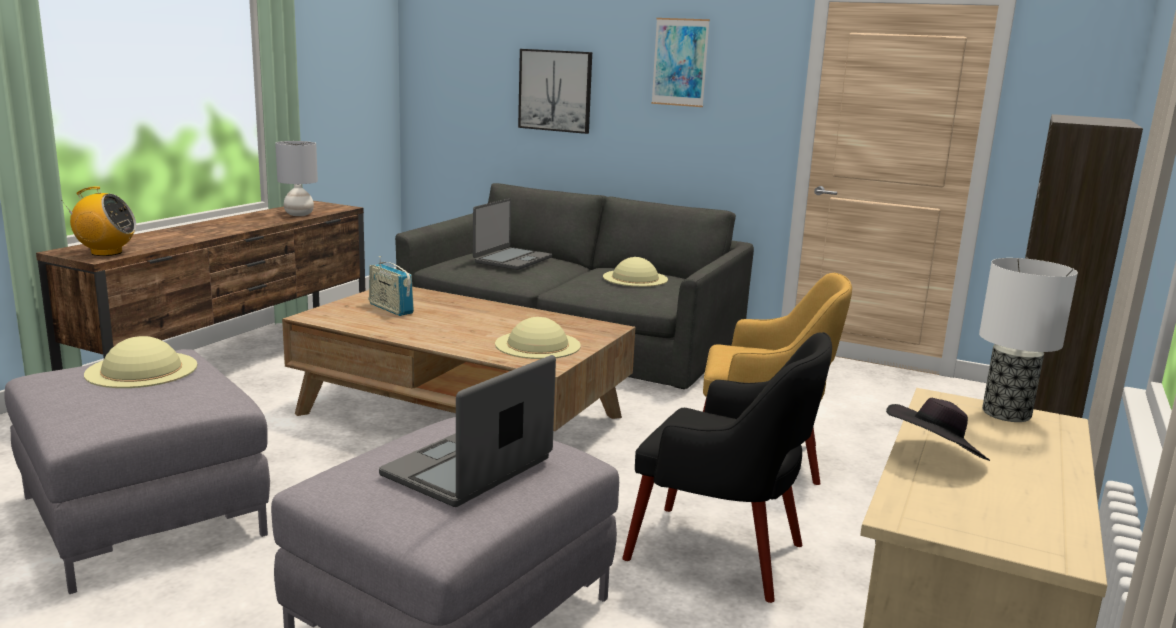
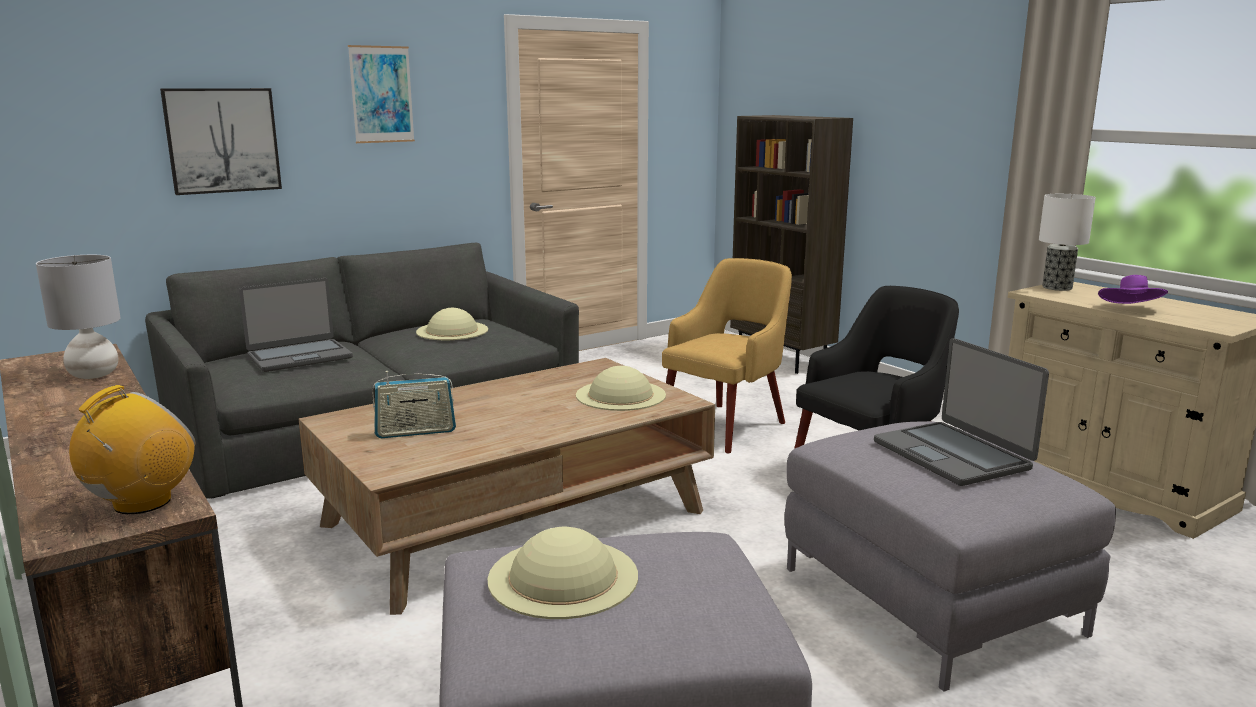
camera: 60 degrees left, 0 degrees up
(512, 260) = (299, 357): laptop -> laptop turned 90 degrees clockwise
(934, 457) = (1130, 309): black hat -> purple hat

